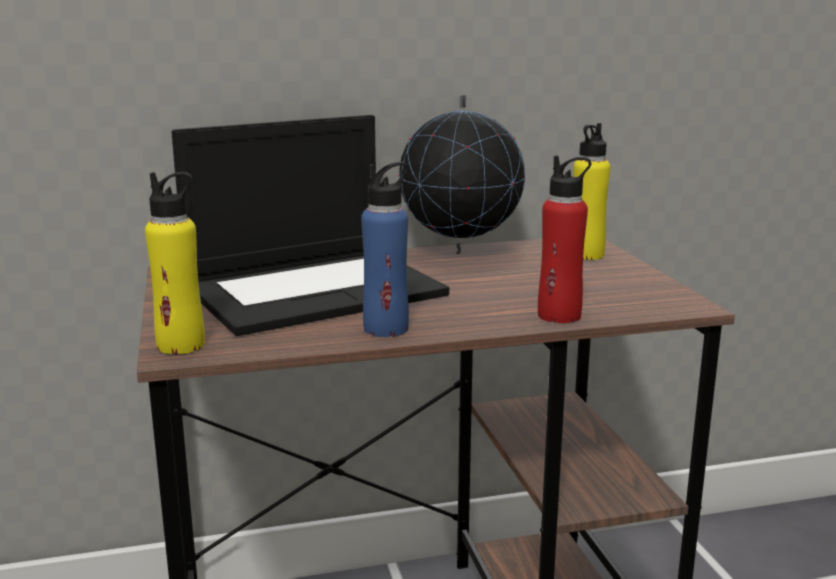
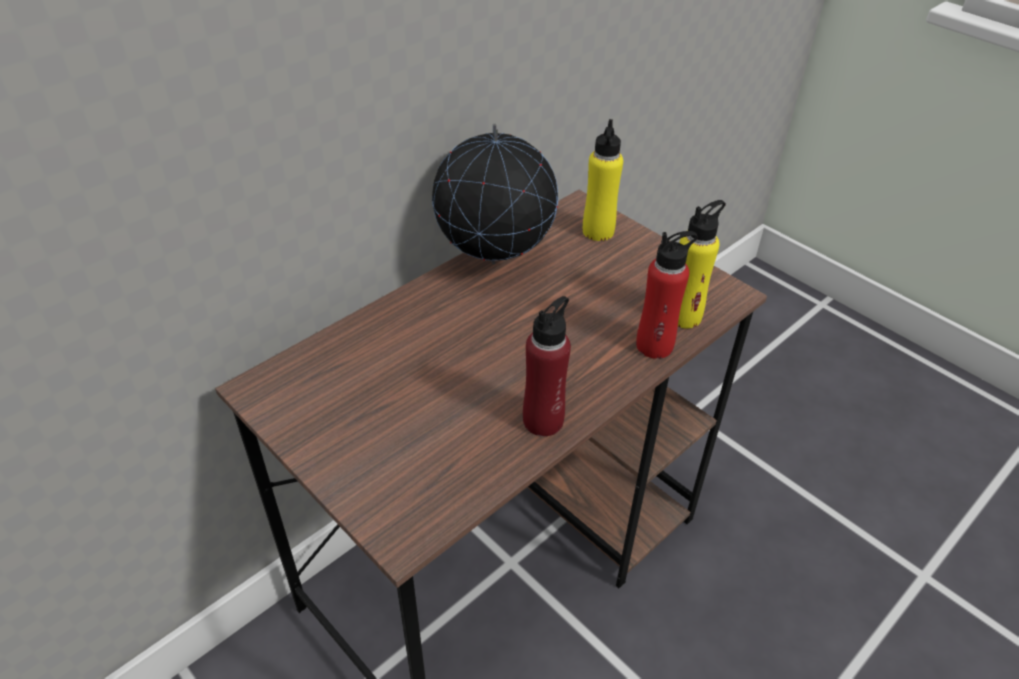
camera: 30 degrees left, 25 degrees up
(181, 345) = (395, 522): yellow bottle -> yellow bottle (684, 316)
(315, 290) = (426, 376): laptop -> none
(386, 329) = (543, 420): blue bottle -> red bottle

